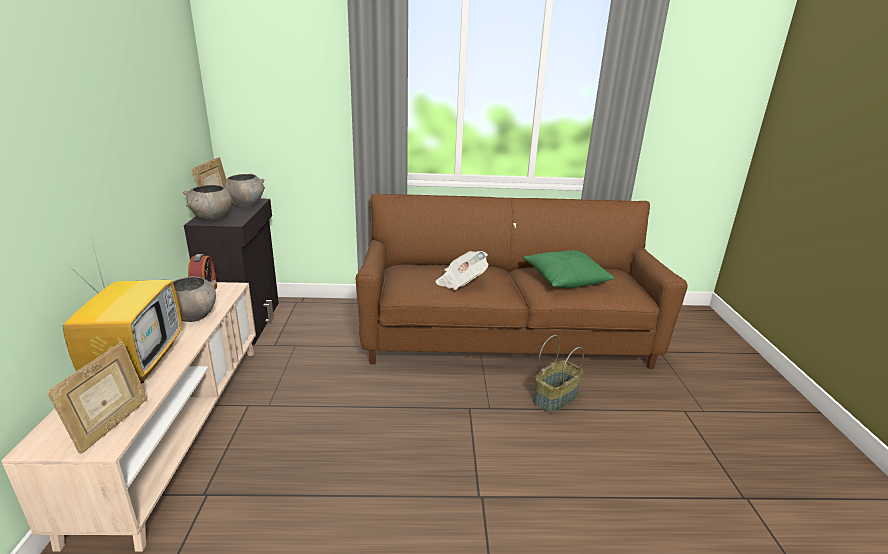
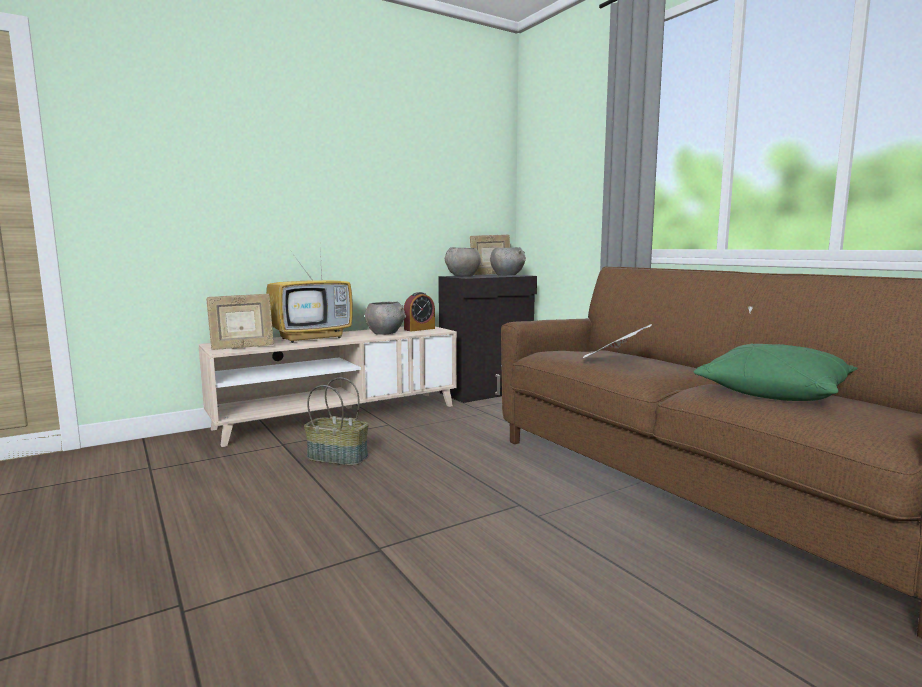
camera: 60 degrees right, 15 degrees down
(555, 397) = (637, 555): basket -> basket (338, 457)

